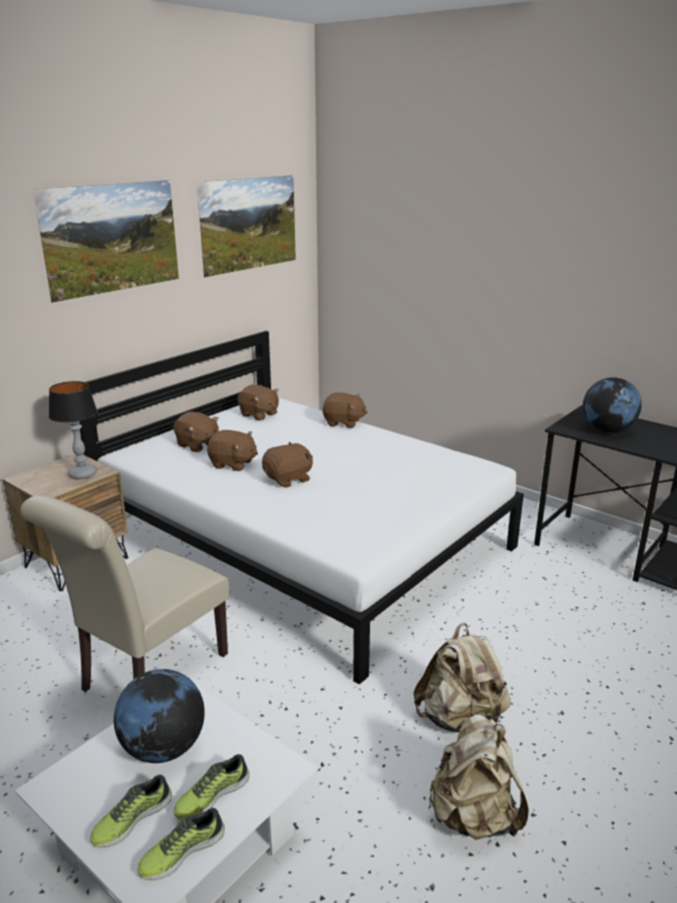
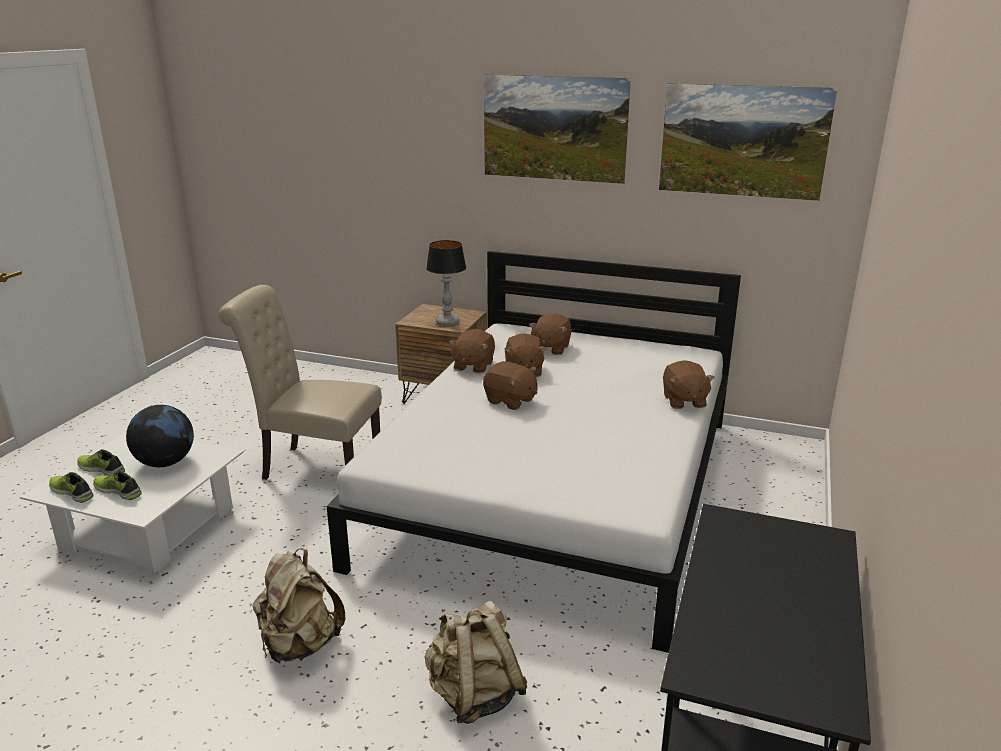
camera: 70 degrees right, 0 degrees up
(259, 415) = (652, 356): brown plush toy -> brown plush toy (473, 366)
(473, 816) = (172, 671): beige backpack -> beige backpack (474, 696)
(607, 430) = (756, 560): globe -> none

